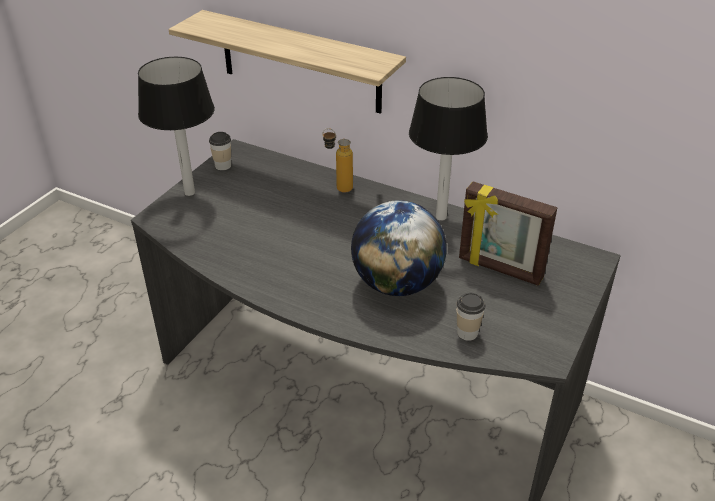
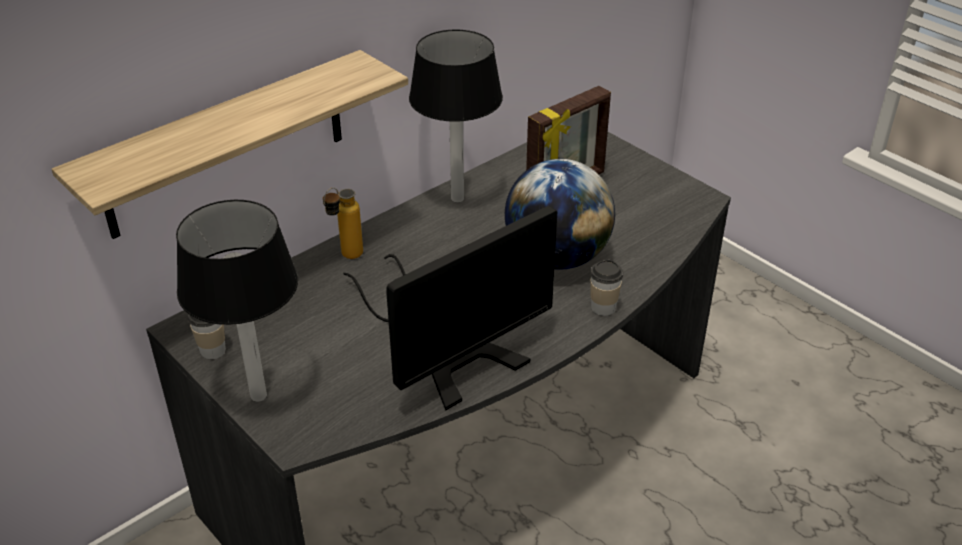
camera: 70 degrees left, 0 degrees up
(262, 255) = (449, 349): none -> monitor
(467, 332) = (651, 233): cup -> cup (603, 308)

